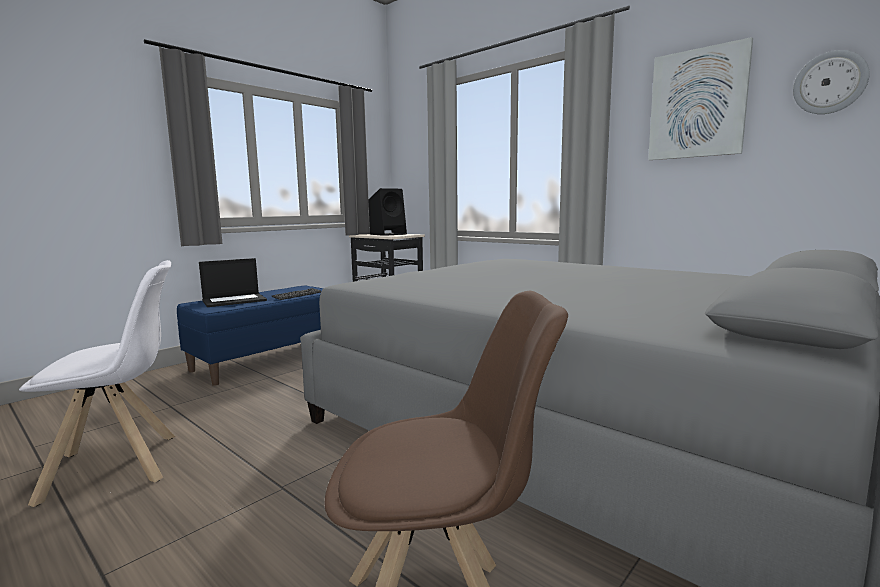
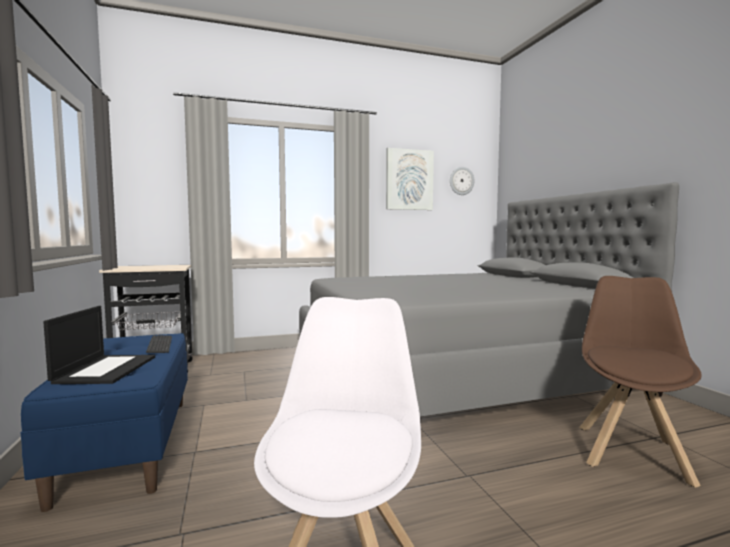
camera: 60 degrees left, 5 degrees down
(388, 234) = (151, 266): black speaker -> none

